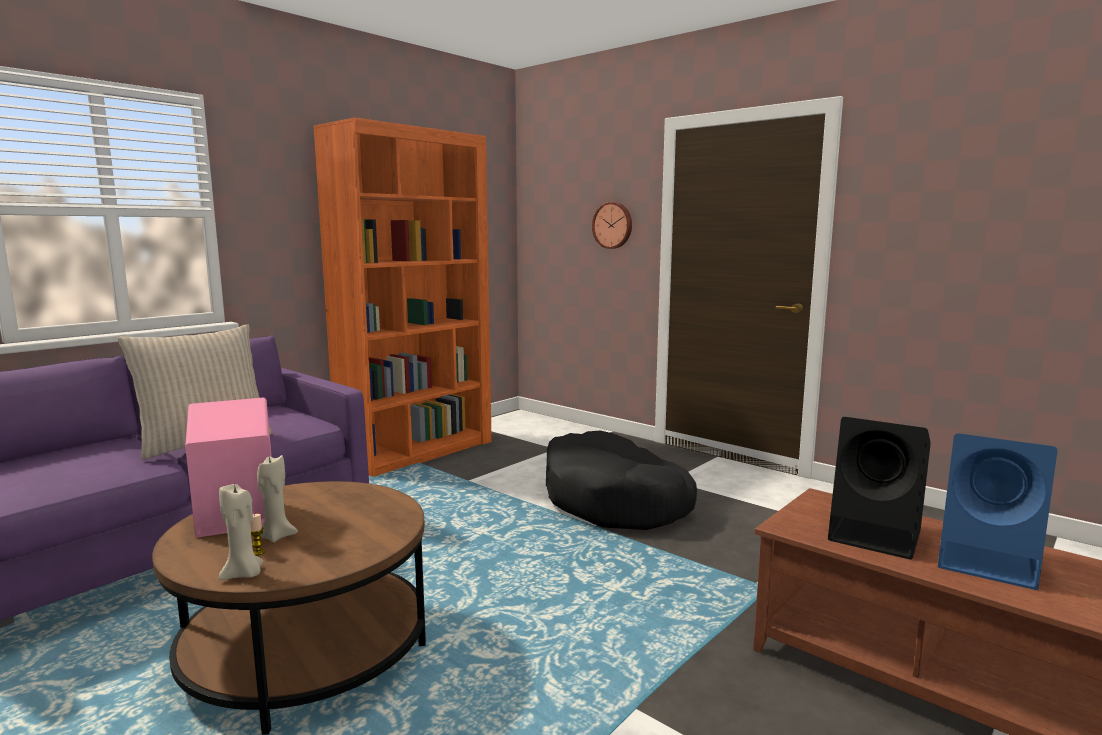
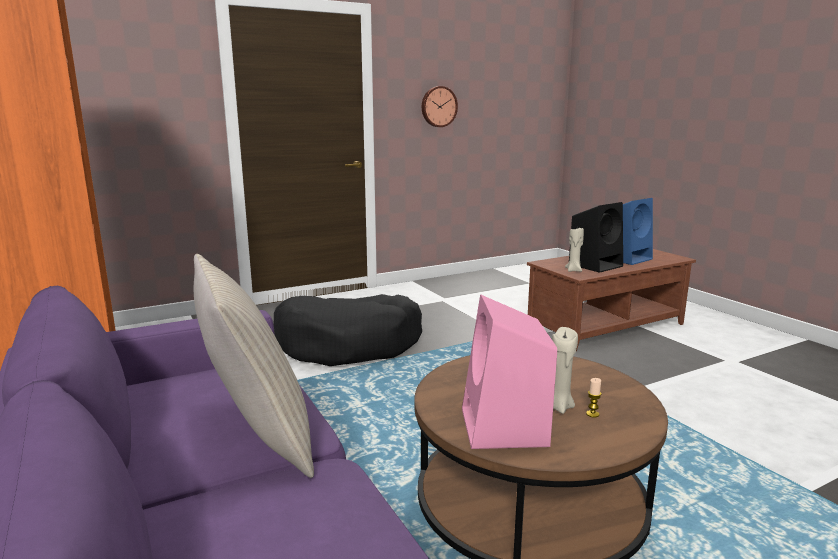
camera: 70 degrees left, 5 degrees up
(244, 574) = (637, 419): beige candle -> beige candle (574, 270)
(613, 225) = (161, 98): wall clock -> wall clock (438, 106)

